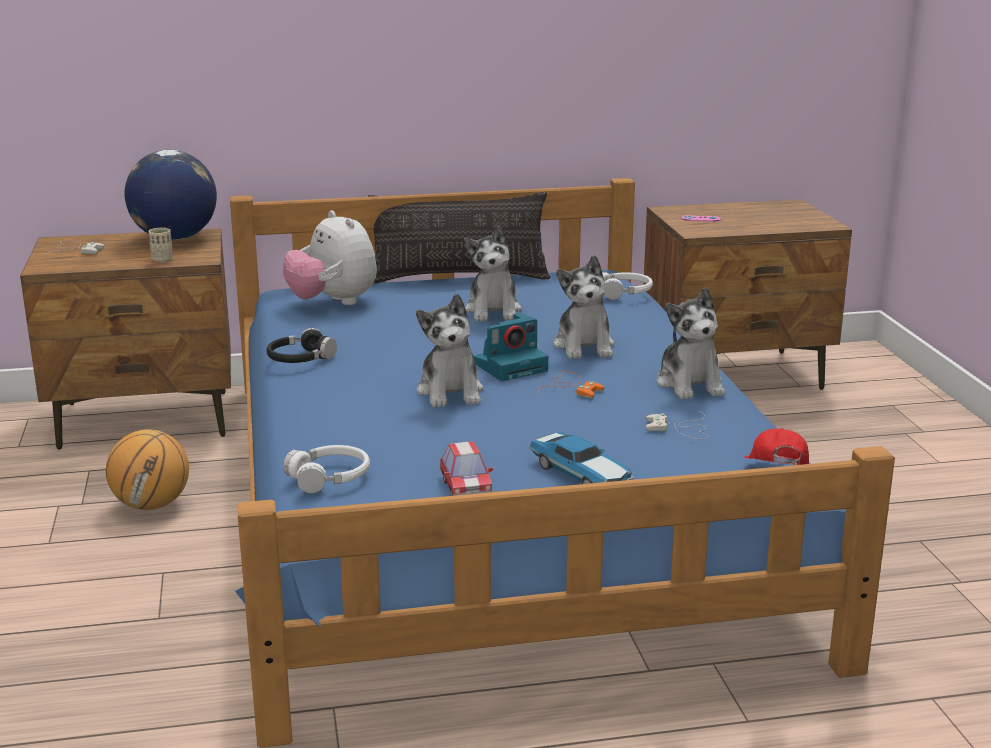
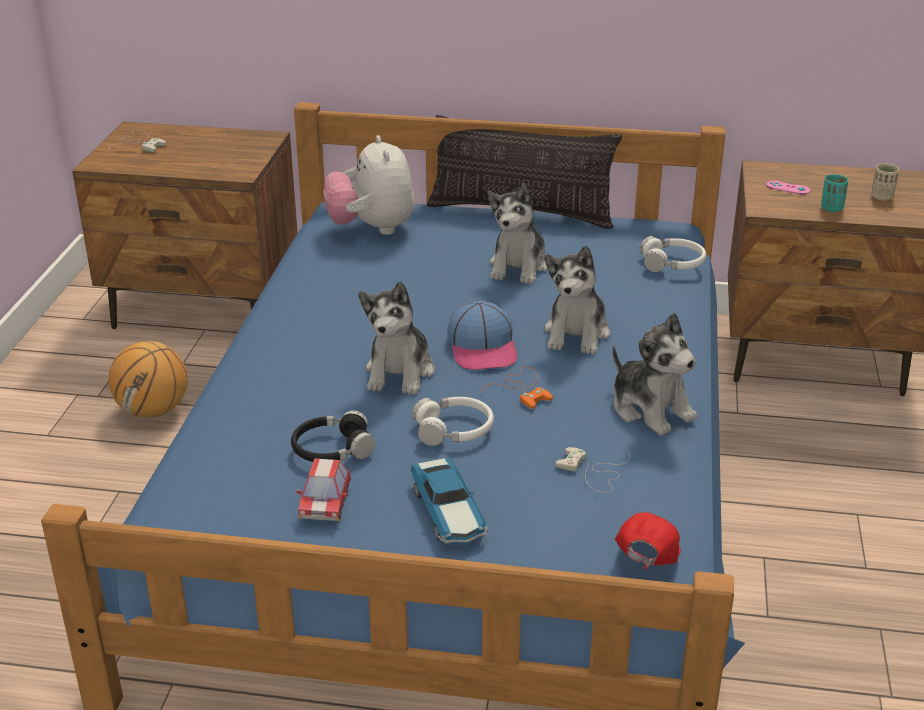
camera: 20 degrees right, 10 degrees up
(162, 260) = (205, 169): beige cup -> beige cup (882, 197)
(174, 238) = (237, 140): globe -> none
(300, 359) = (291, 300): black headphones -> black headphones (332, 449)
(329, 478) = (212, 462): white headphones -> white headphones (454, 430)
(511, 366) = (483, 347): camera -> cap
(690, 384) = (651, 409): plush toy -> plush toy turned 45 degrees counterclockwise
(747, 227) = (831, 208): none -> turquoise cup

